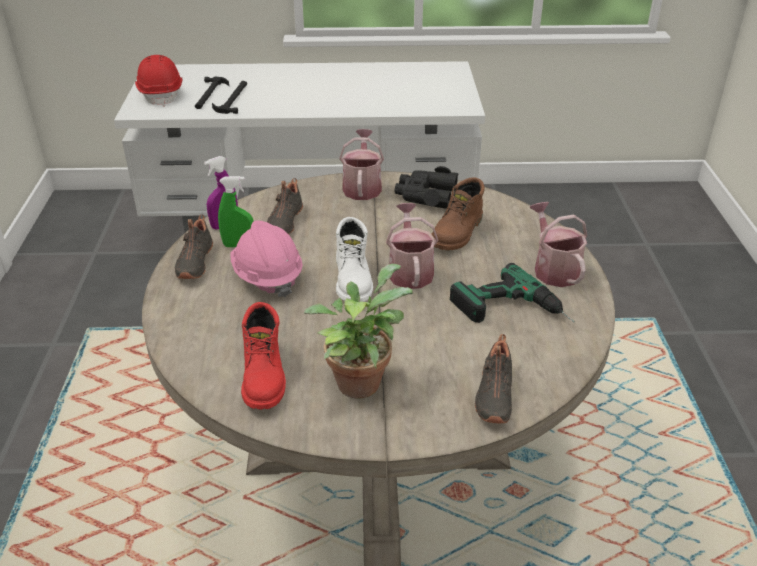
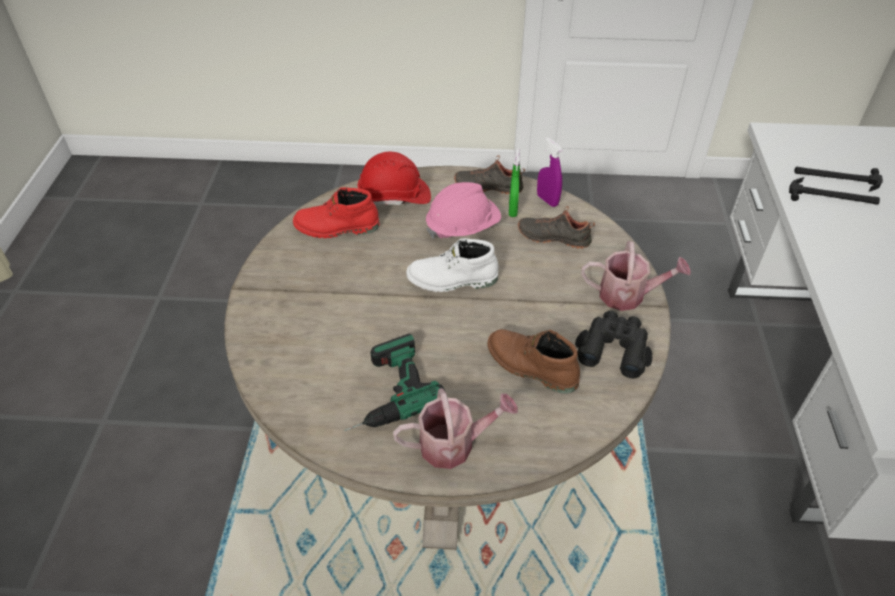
camera: 95 degrees right, 10 degrees up
(161, 94) = (824, 145): red hard hat -> red hard hat (395, 197)
(359, 379) = (318, 278): potted plant -> none
(410, 270) = (463, 321): watering can -> none
(493, 394) = (276, 357): black shoe -> none

